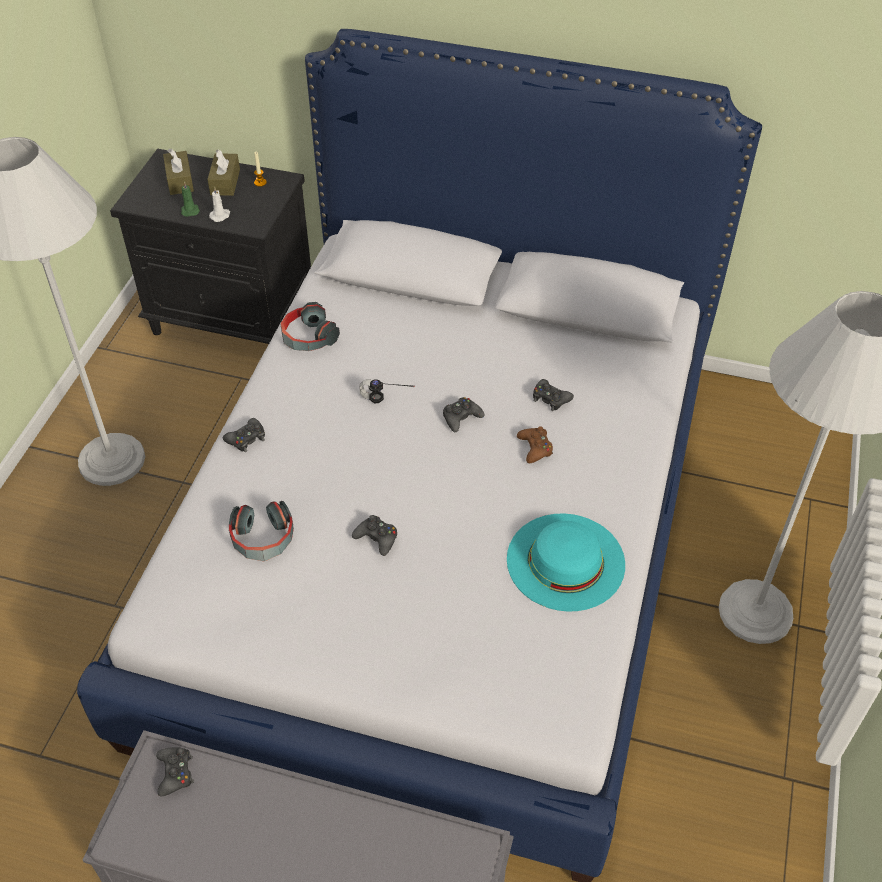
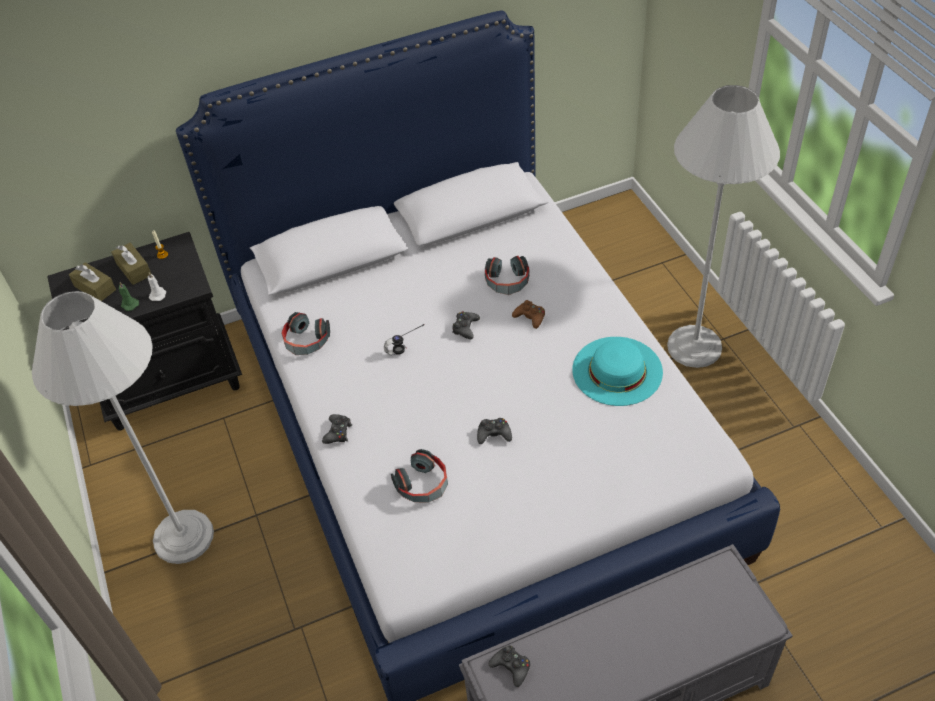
camera: 35 degrees left, 0 degrees up
(550, 398) = (507, 282): black game controller -> headphones

